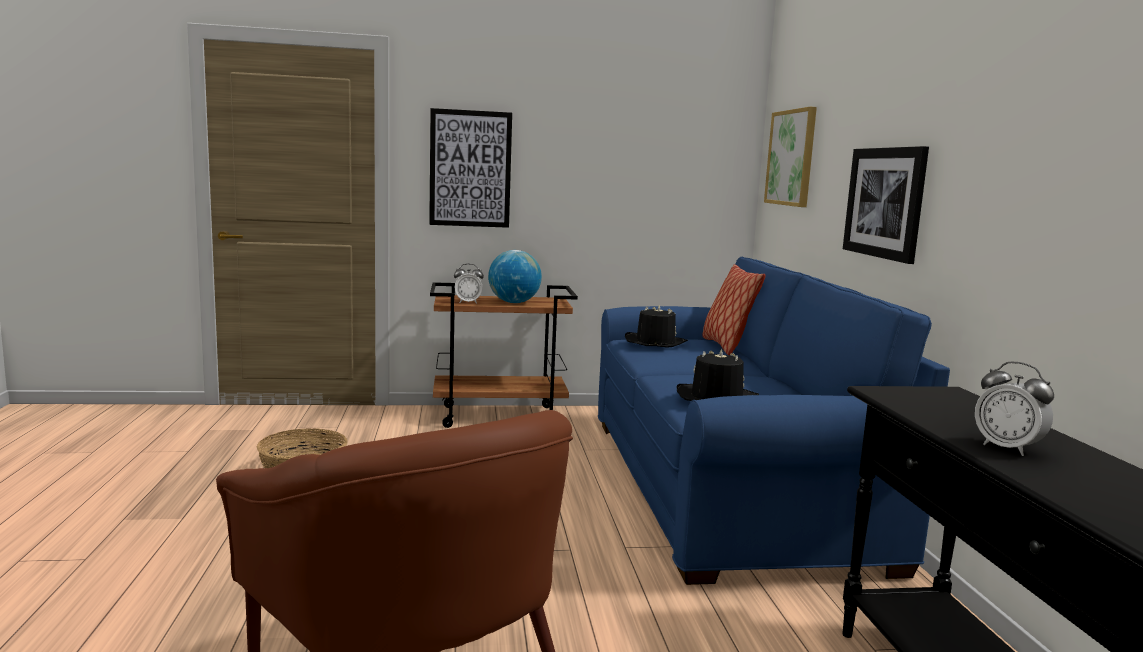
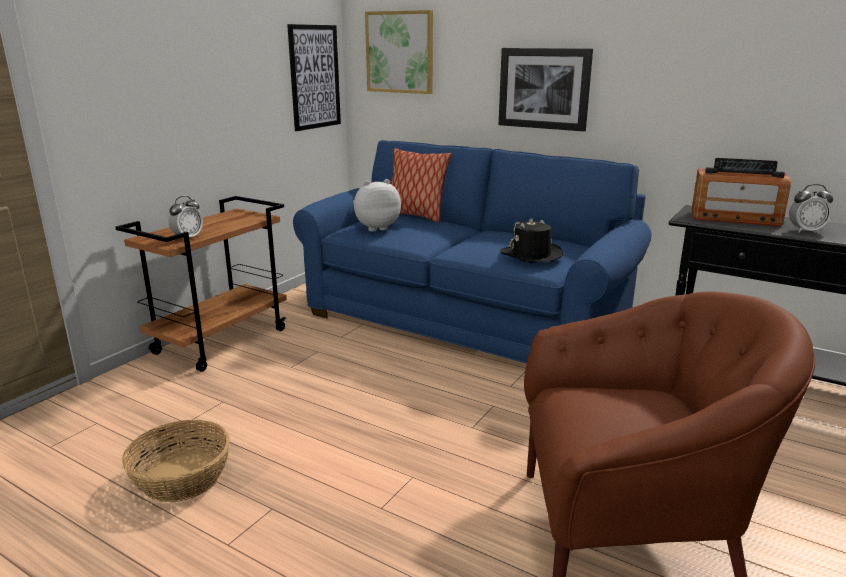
camera: 50 degrees left, 10 degrees up
(470, 169) = (126, 87): picture -> picture (314, 77)
(514, 302) = (223, 225): globe -> none
(655, 342) = (376, 228): black hat -> plush toy
(961, 410) = (735, 218): none -> radio

